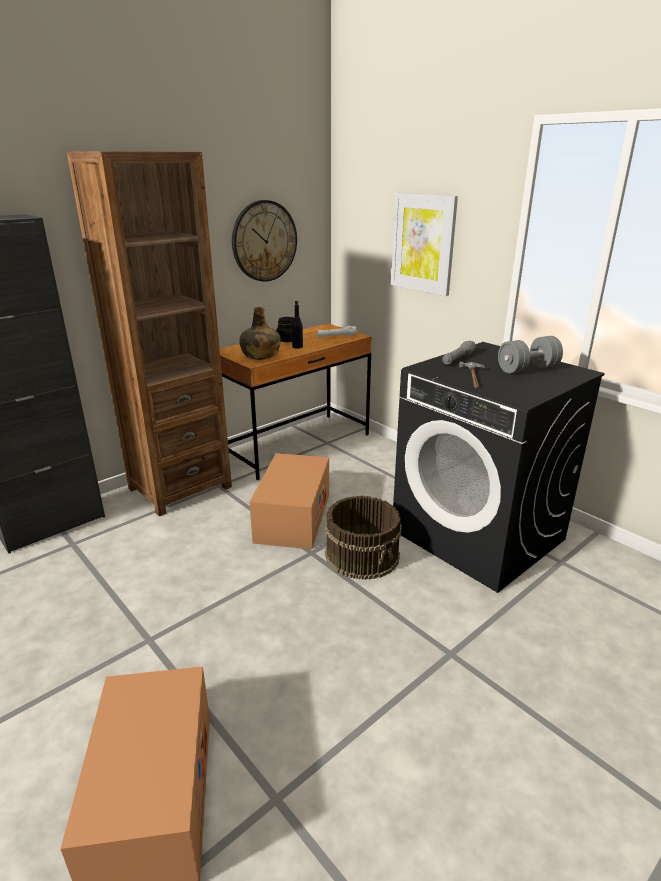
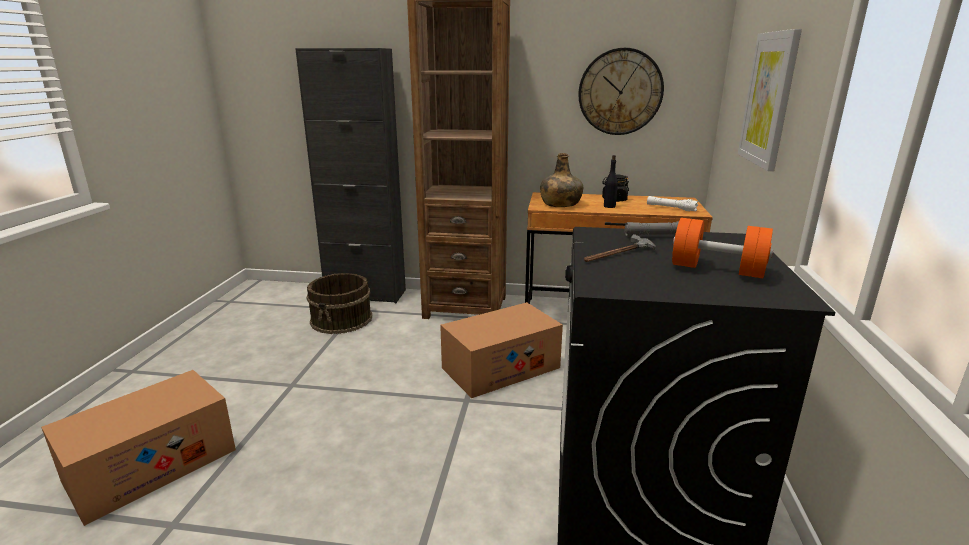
camera: 50 degrees right, 5 degrees down
(363, 554) = (500, 428): brown bucket -> brown bucket (342, 319)
(527, 369) = (717, 270): grey dumbbell -> orange dumbbell

